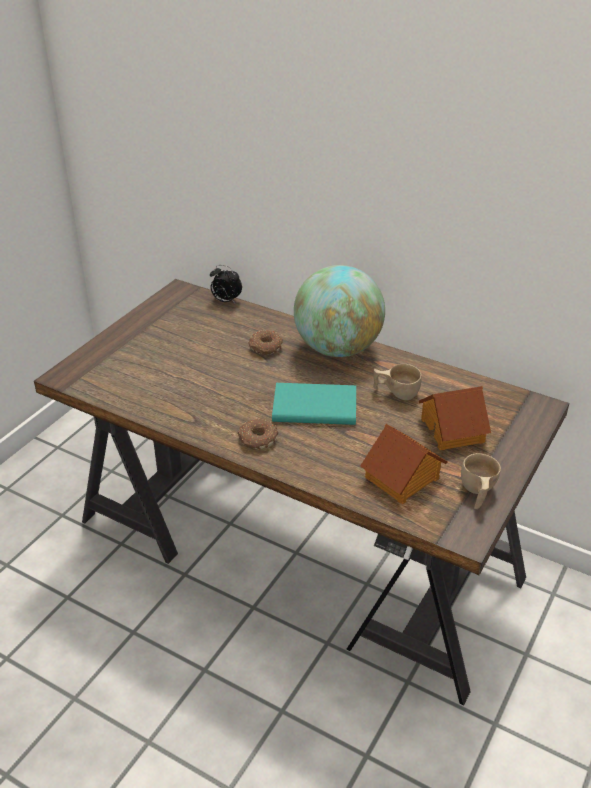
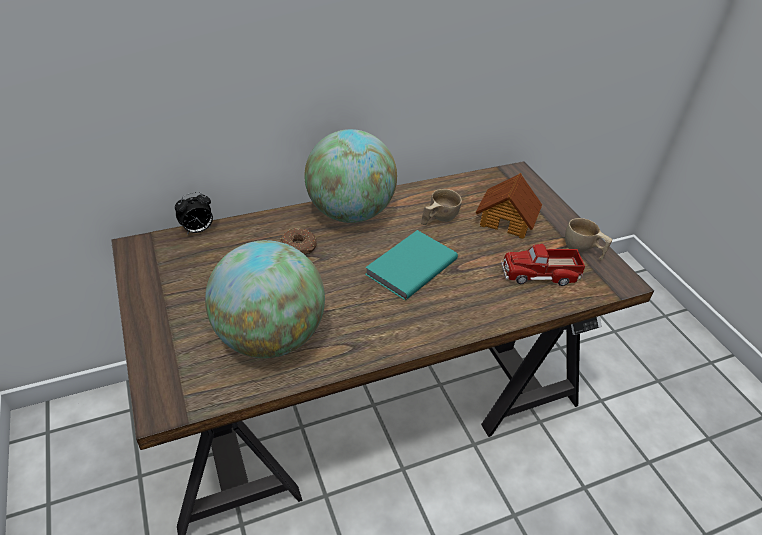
camera: 55 degrees left, 5 degrees up
(162, 382) = (269, 337): none -> globe
(257, 439) = (420, 322): donut -> none
(402, 478) = (539, 273): toy house -> toy truck

